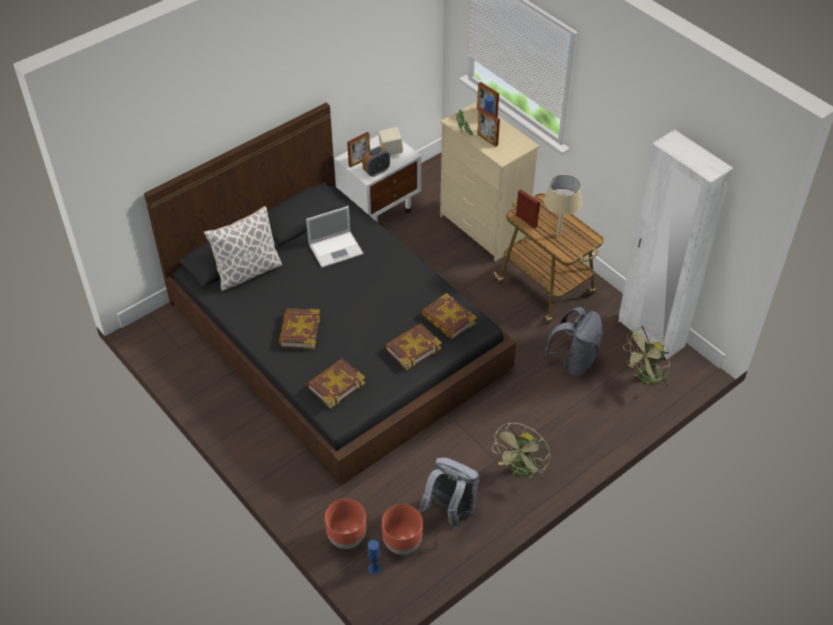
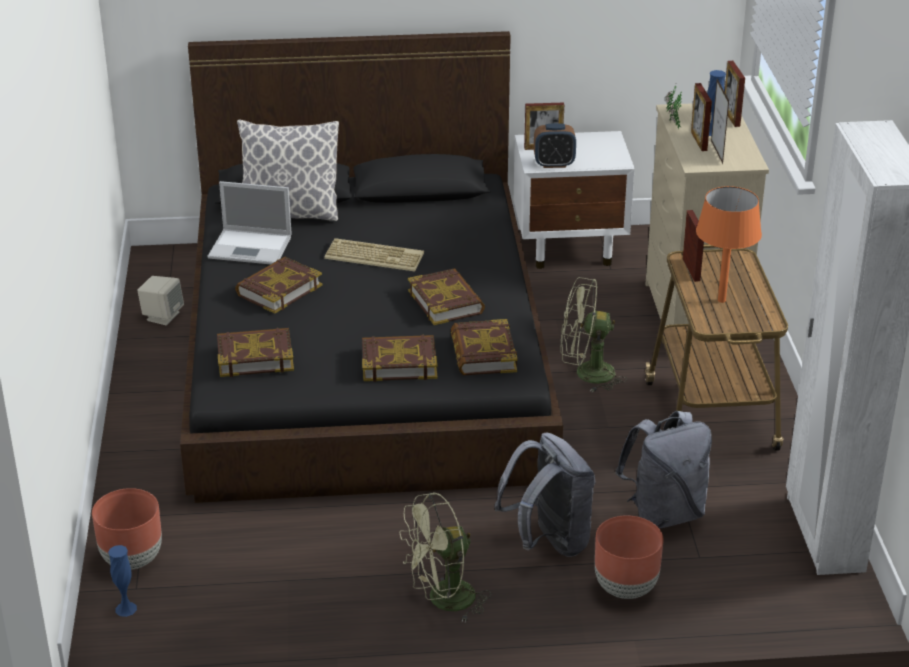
camera: 35 degrees right, 15 degrees down
(328, 280) = (375, 256): none -> keyboard
(336, 249) = (424, 231): laptop -> laptop (252, 247)
(390, 152) = (595, 152): beige speaker -> beige speaker (162, 316)
(396, 294) = (446, 302): none -> book
(402, 543) = (191, 601): brown planter -> brown planter (625, 588)
(450, 511) = (293, 598): grey backpack -> grey backpack (548, 541)
(504, 144) = (716, 152): none -> picture frame
(558, 235) = (721, 300): beige table lamp -> orange table lamp
(645, 378) = (755, 582): green fan -> green fan (586, 374)

